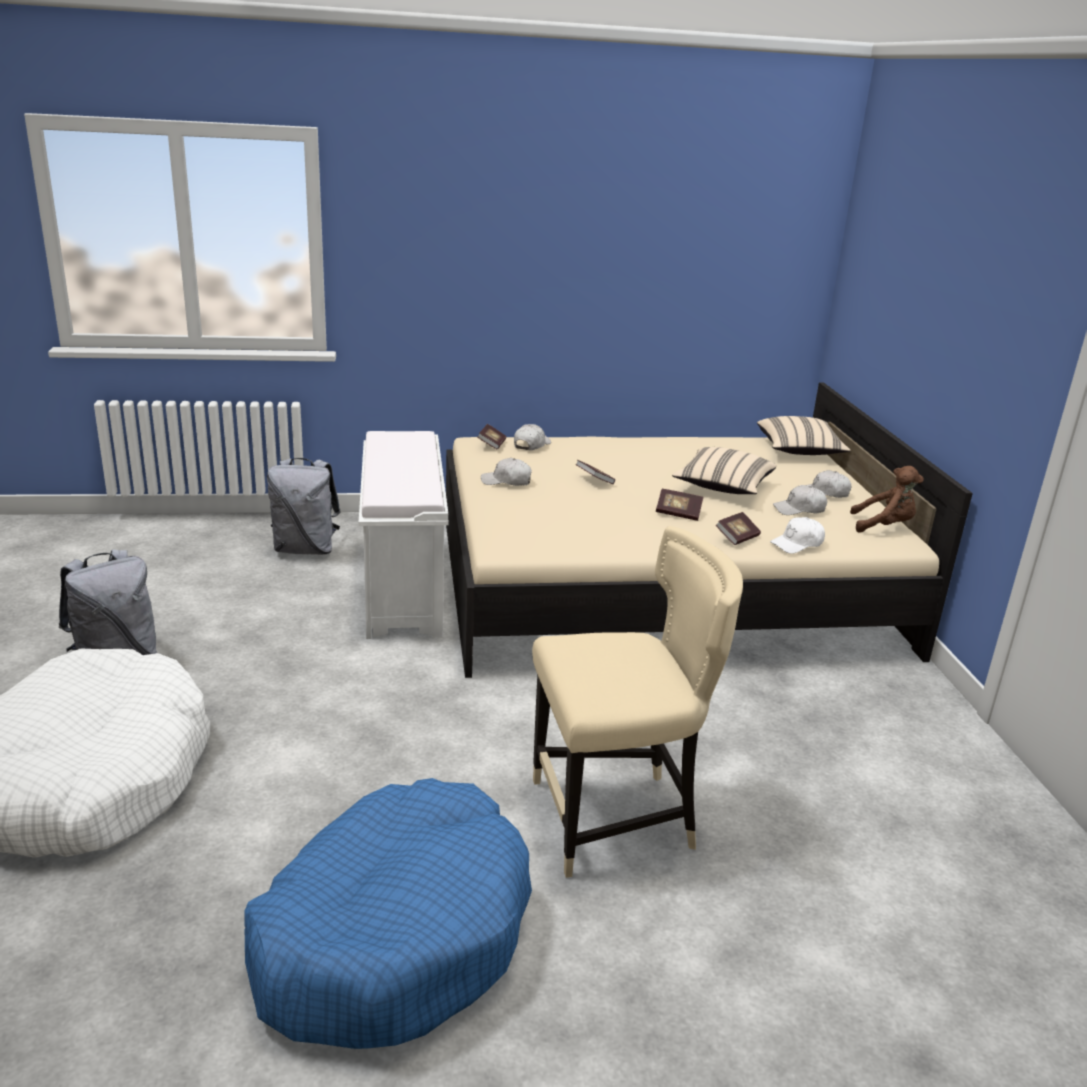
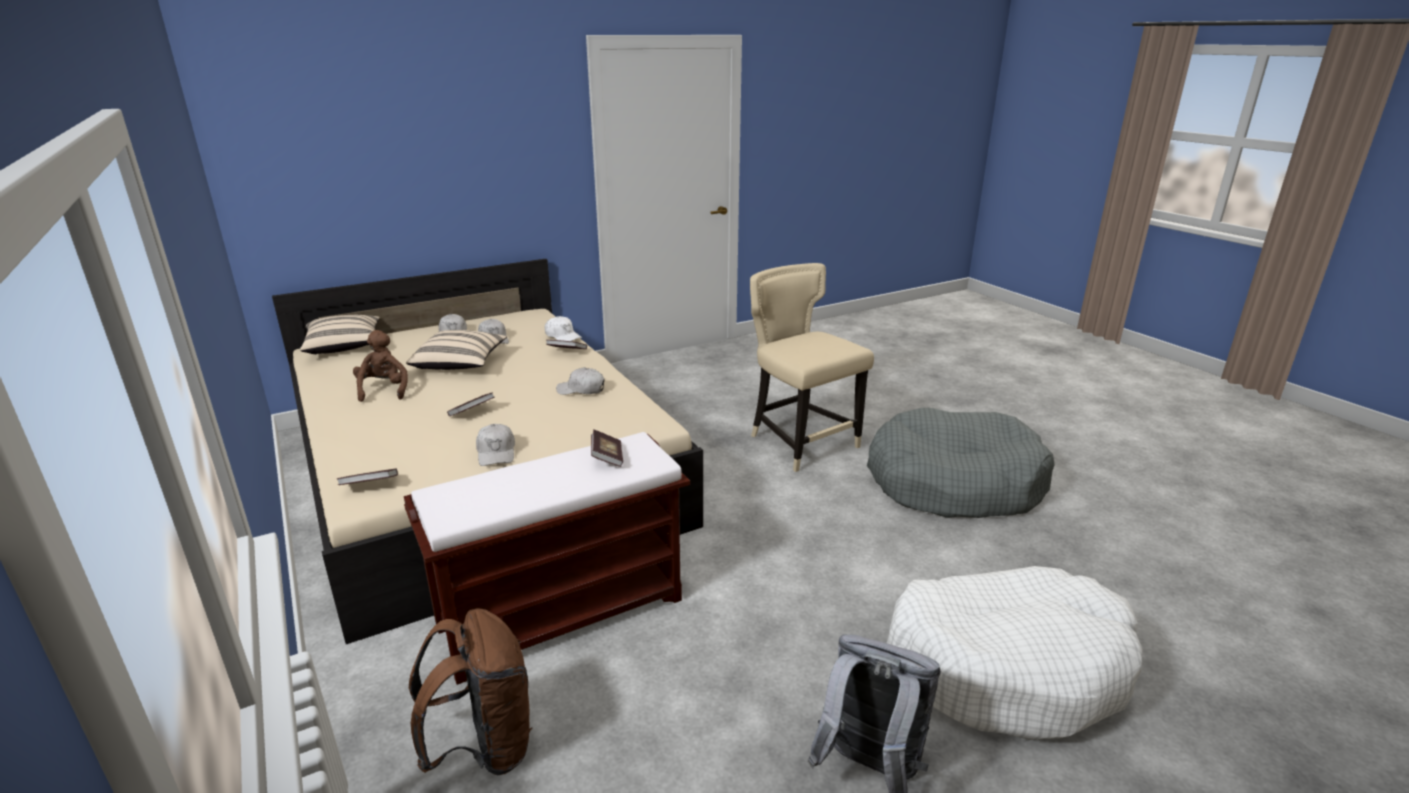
camera: 110 degrees left, 0 degrees up
(306, 549) = (484, 747): grey backpack -> brown backpack
(393, 933) = (953, 483): blue dog bed -> grey dog bed
(404, 589) = (564, 612): white bench -> brown bench
(531, 445) = (364, 462): white cap -> white cap (581, 390)
(678, 513) = (530, 374): book -> book (607, 458)
(884, 526) = (510, 318): brown plush toy -> brown plush toy (384, 390)

